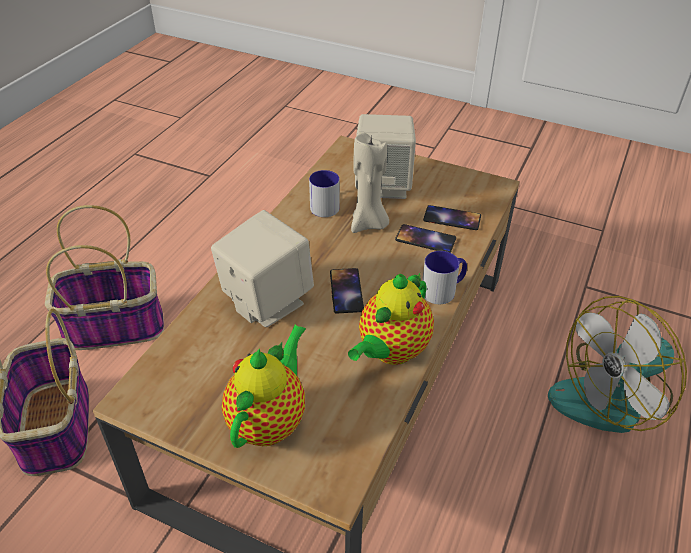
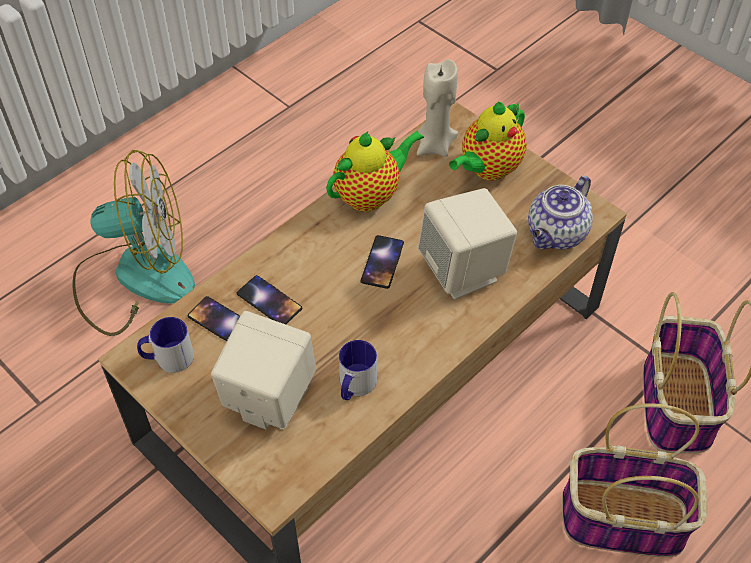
camera: 160 degrees left, 10 degrees up
(176, 361) = (556, 235): none -> teapot
(369, 224) = (318, 340): beige candle -> beige candle (434, 146)
(443, 290) = (290, 238): mug -> mug (167, 358)

